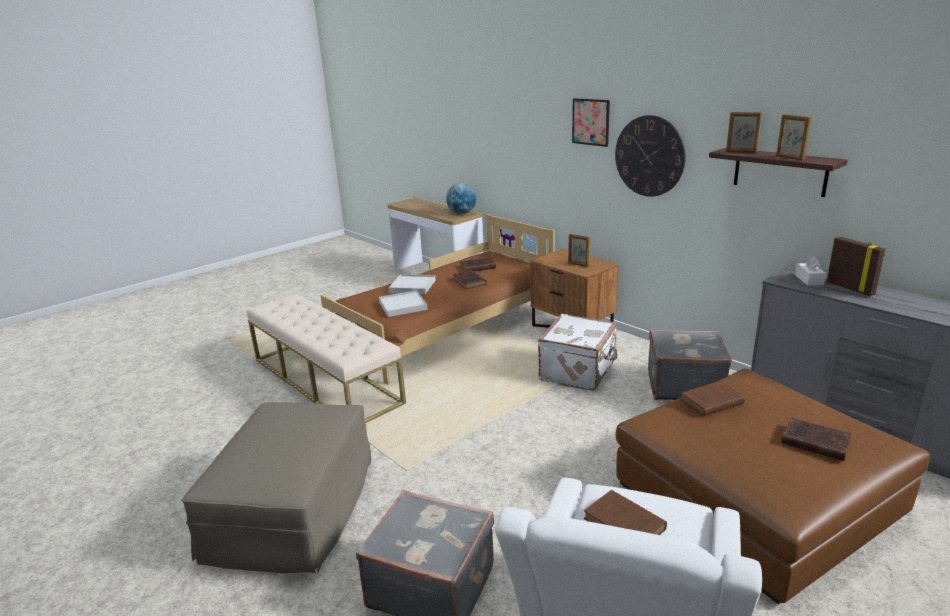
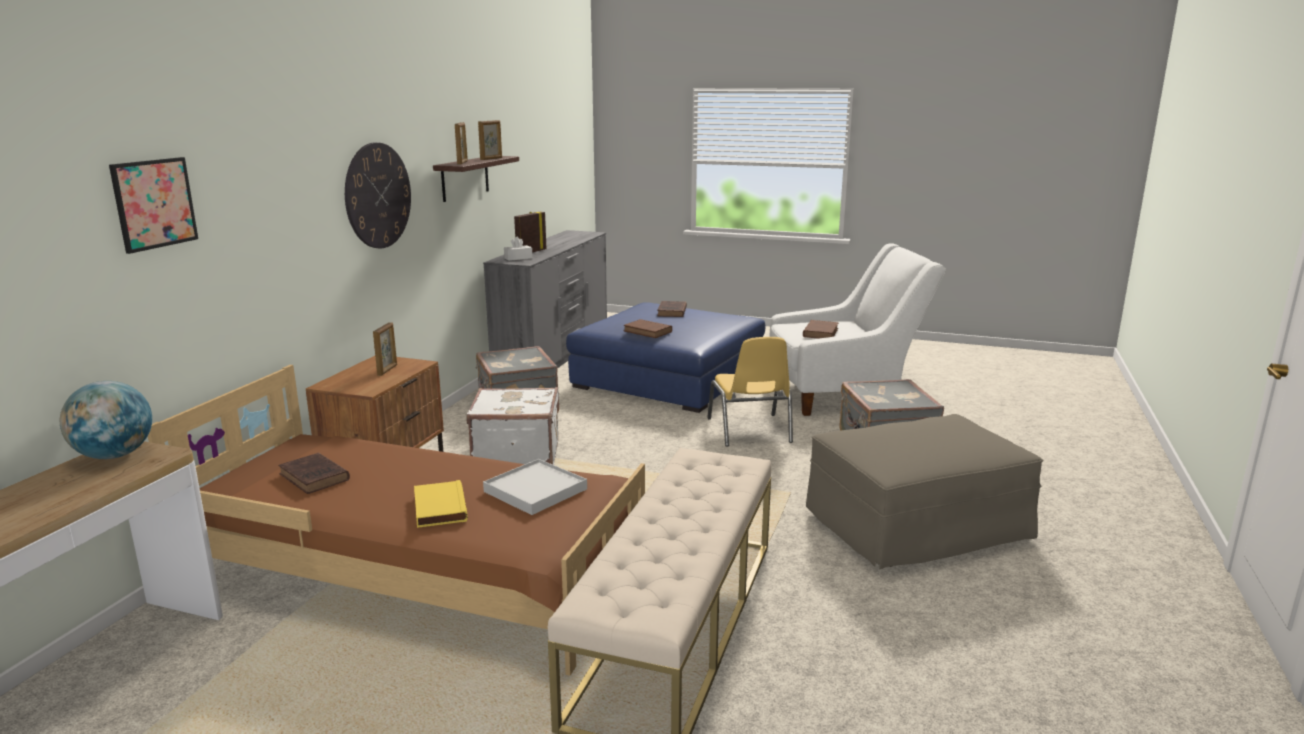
camera: 120 degrees left, 5 degrees down
(413, 286) = (438, 508): white tray -> yellow book
(469, 282) = (400, 466): brown book -> none
(548, 500) = (749, 431): none -> yellow chair
(591, 122) = (308, 167): picture -> picture (154, 204)
(755, 498) = (668, 378): brown ottoman -> blue ottoman

